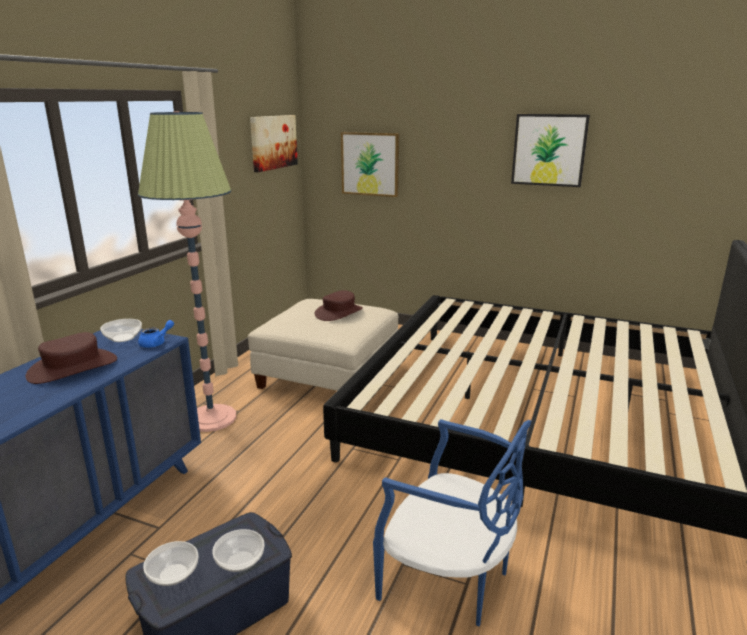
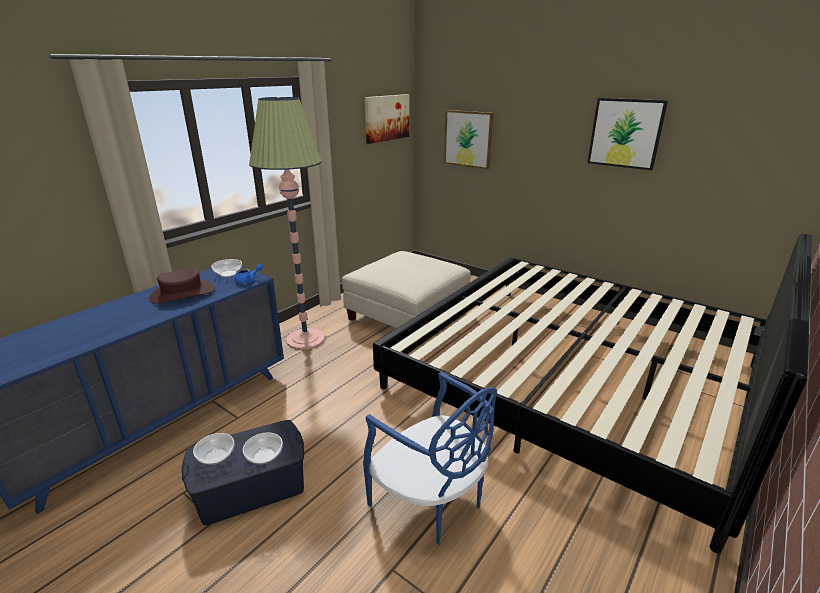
camera: 15 degrees right, 5 degrees up
(339, 312) = (418, 266): brown hat -> none

